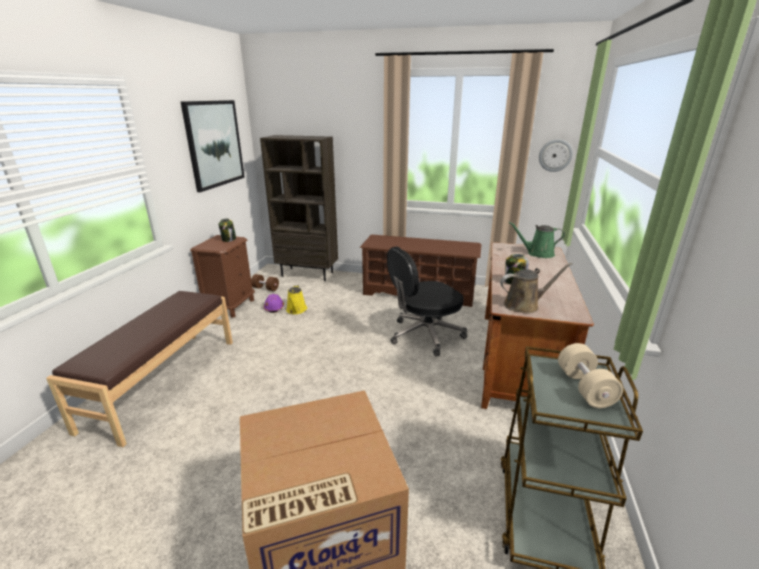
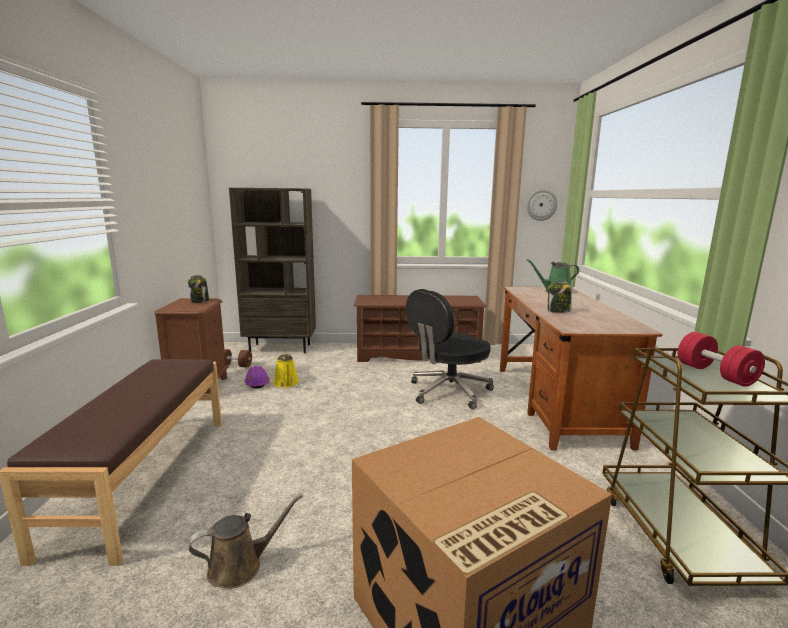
camera: 15 degrees left, 10 degrees down
(214, 144) = (177, 190): picture -> none
(524, 305) = (587, 326): brown watering can -> brown watering can (240, 566)
(584, 388) = (715, 374): beige dumbbell -> red dumbbell

